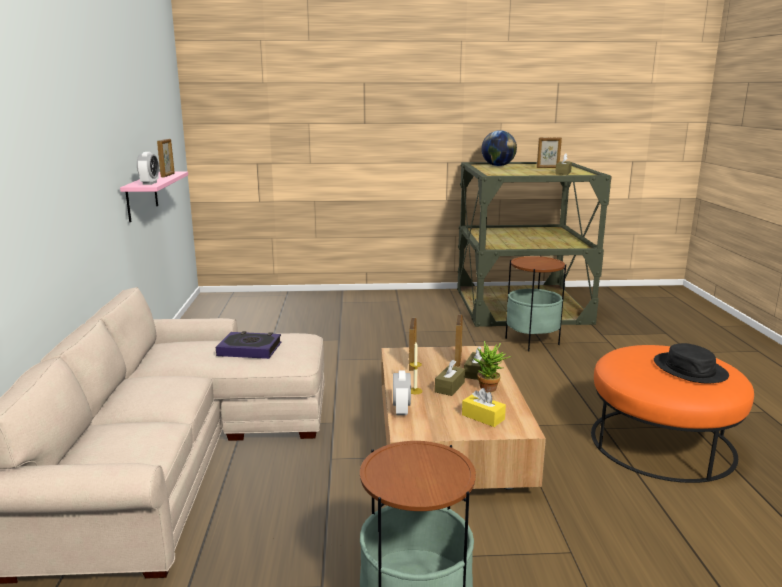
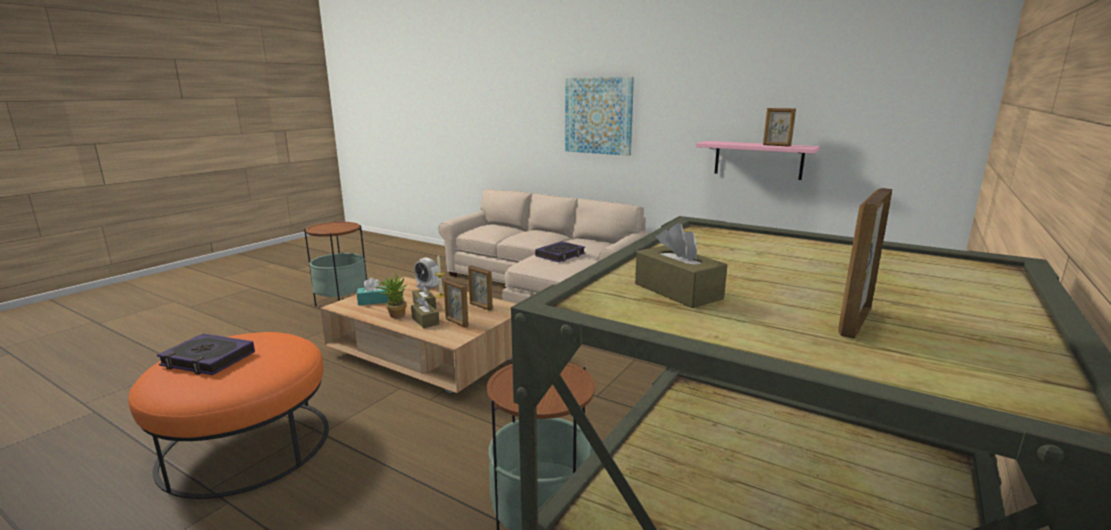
camera: 125 degrees right, 0 degrees up
(49, 182) = (598, 116): none -> picture
(149, 183) = (719, 142): alarm clock -> none
(483, 417) = (373, 301): yellow tissue box -> turquoise tissue box
(498, 166) = (944, 279): globe -> none
(690, 369) = (208, 359): black hat -> book

